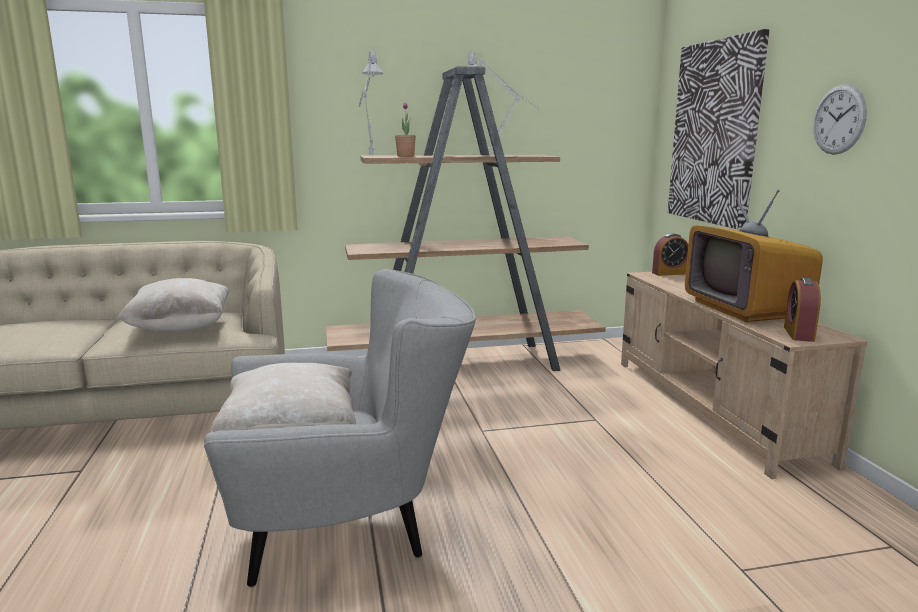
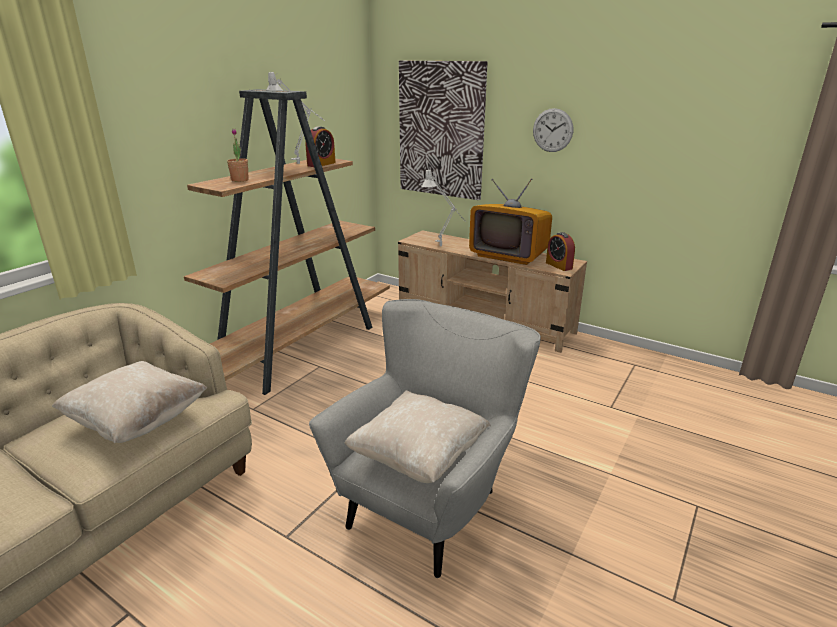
camera: 45 degrees left, 10 degrees up
(370, 157) = (215, 187): grey table lamp -> grey table lamp (443, 248)
(669, 273) = (422, 235): alarm clock -> alarm clock (321, 164)

